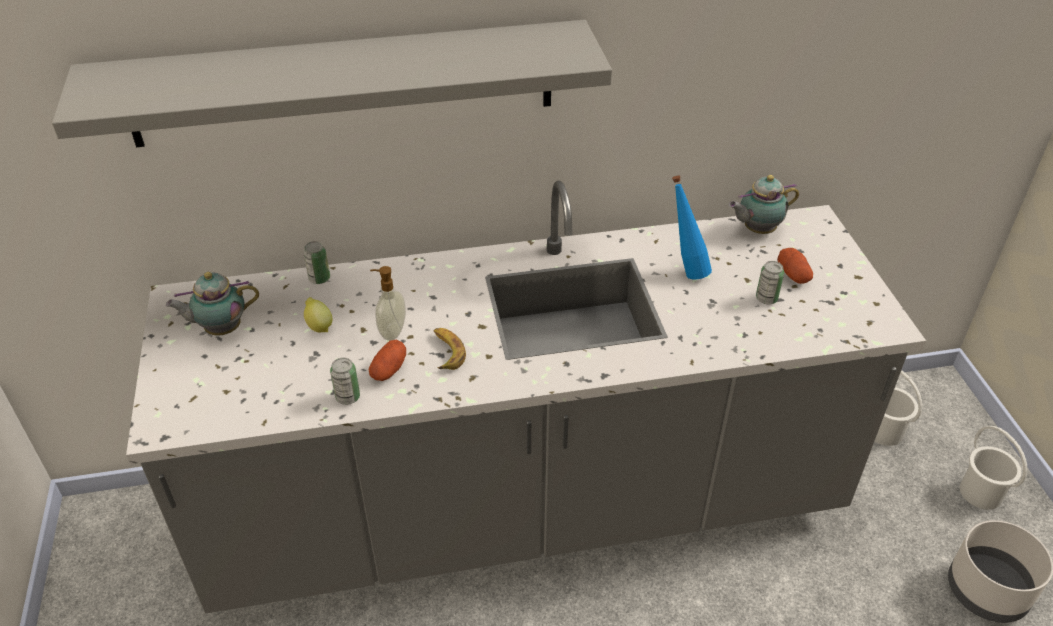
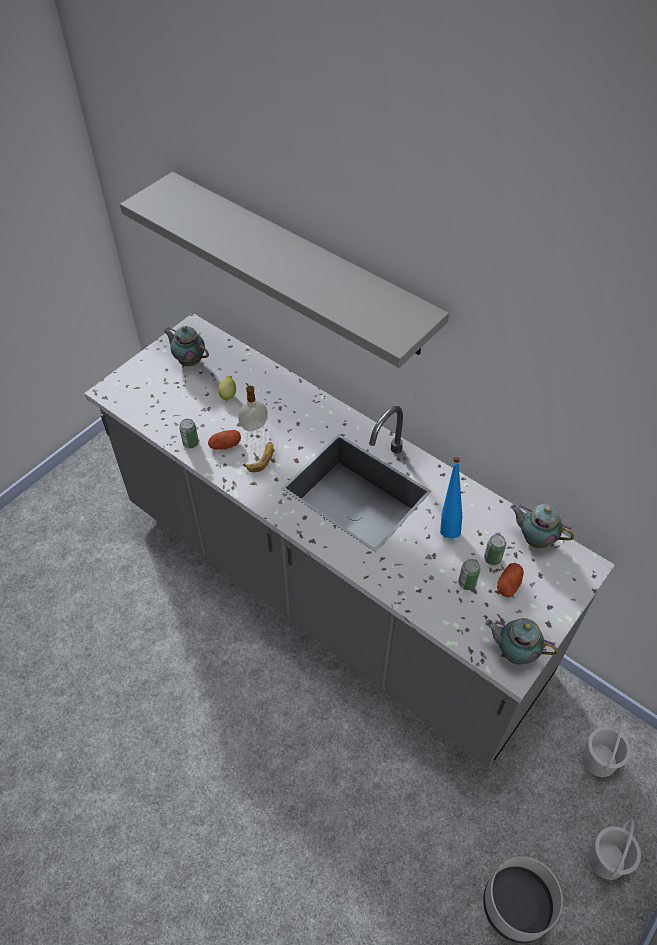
camera: 50 degrees right, 10 degrees up
(319, 278) = (263, 368): can -> can (492, 558)
(871, 315) = (514, 652): none -> teapot

